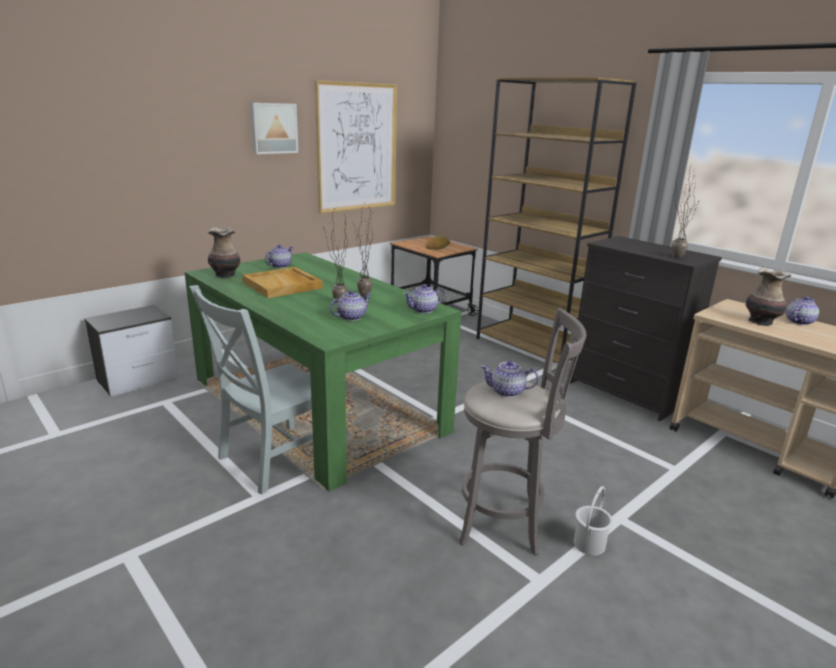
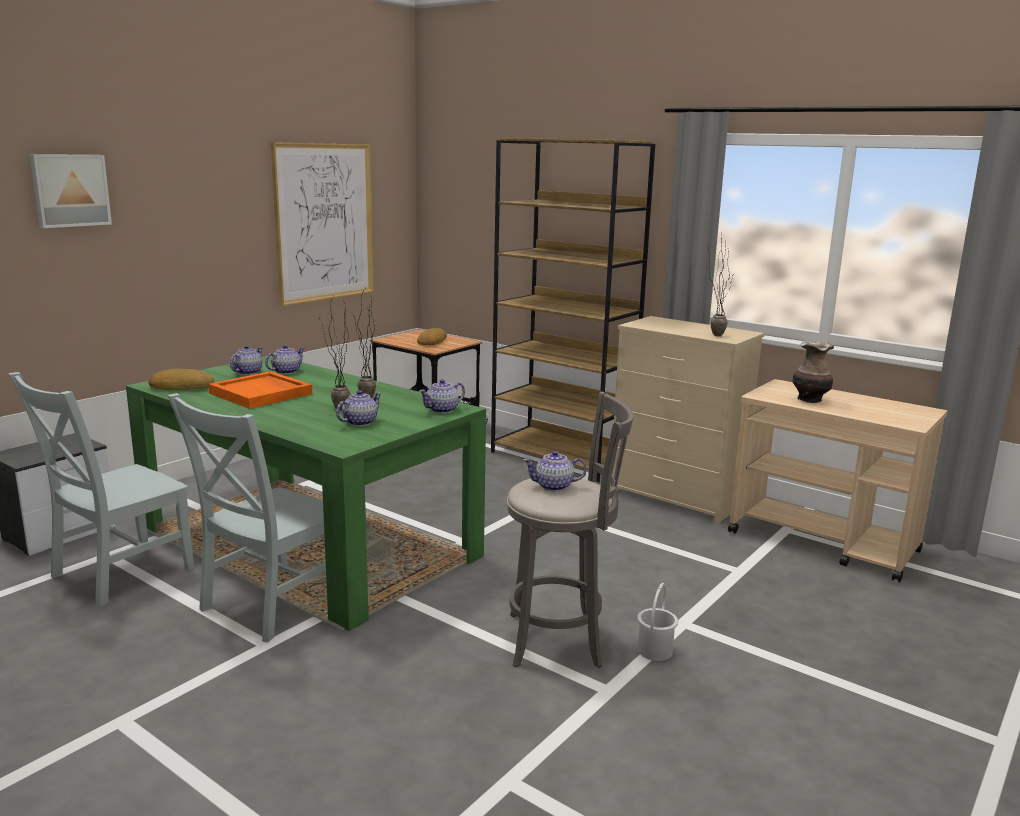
camera: 10 degrees left, 5 degrees down
(167, 419) = (117, 574): none -> grey chair
(225, 275) = (182, 386): vase -> bread
(273, 128) = (222, 202): picture -> picture (70, 190)
(283, 285) = (262, 393): beige tray -> orange tray
(626, 393) = (676, 499): black dresser -> beige dresser
(798, 322) = (848, 397): teapot -> teapot (285, 372)

